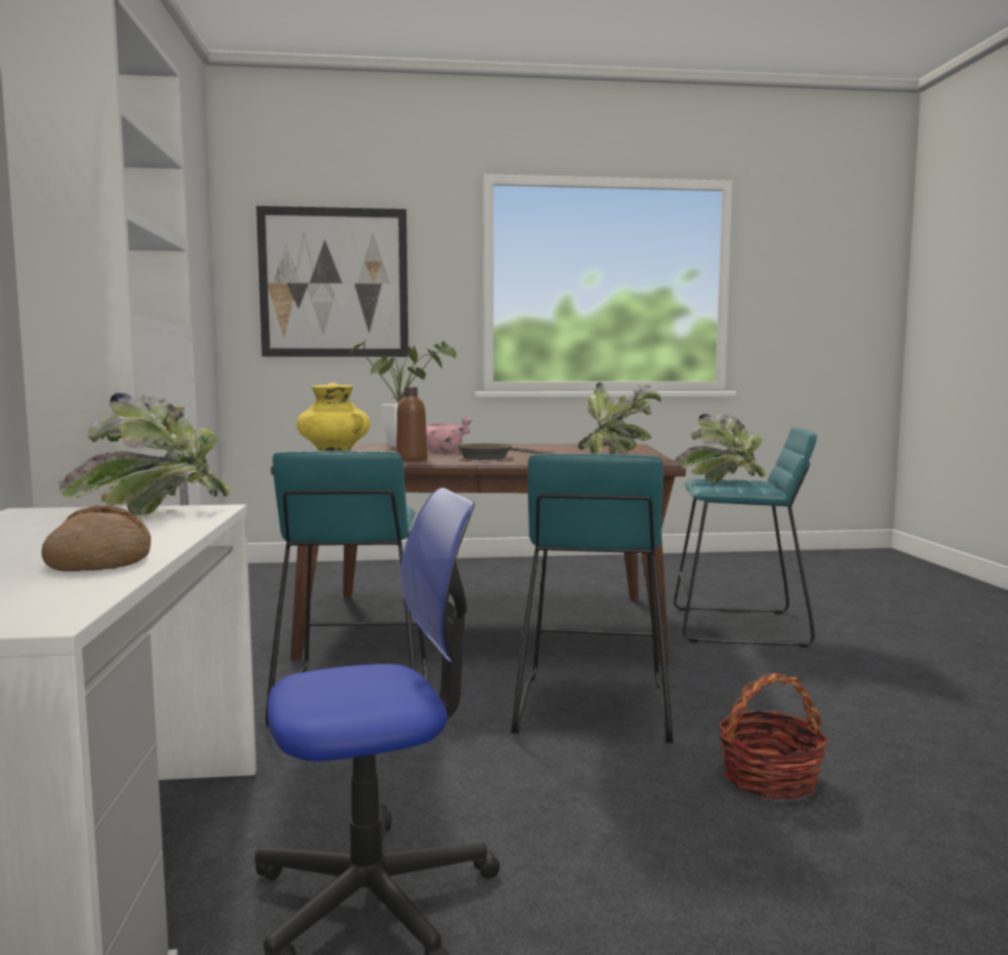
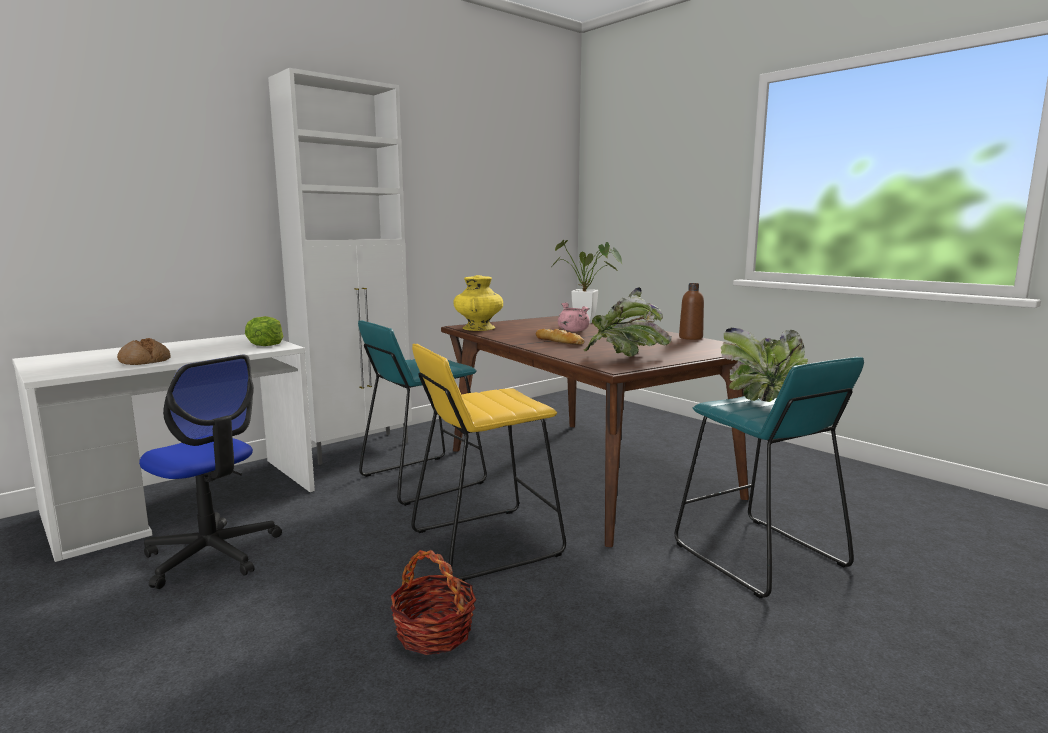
camera: 55 degrees right, 5 degrees up
(155, 511) = (266, 344): potted plant -> lettuce
(334, 283) = (643, 186): picture -> none
(411, 460) = (512, 334): brown bottle -> brown bottle (690, 338)
(490, 458) = (559, 341): brown frying pan -> bread
(591, 707) = (485, 543): turquoise stool -> yellow stool

